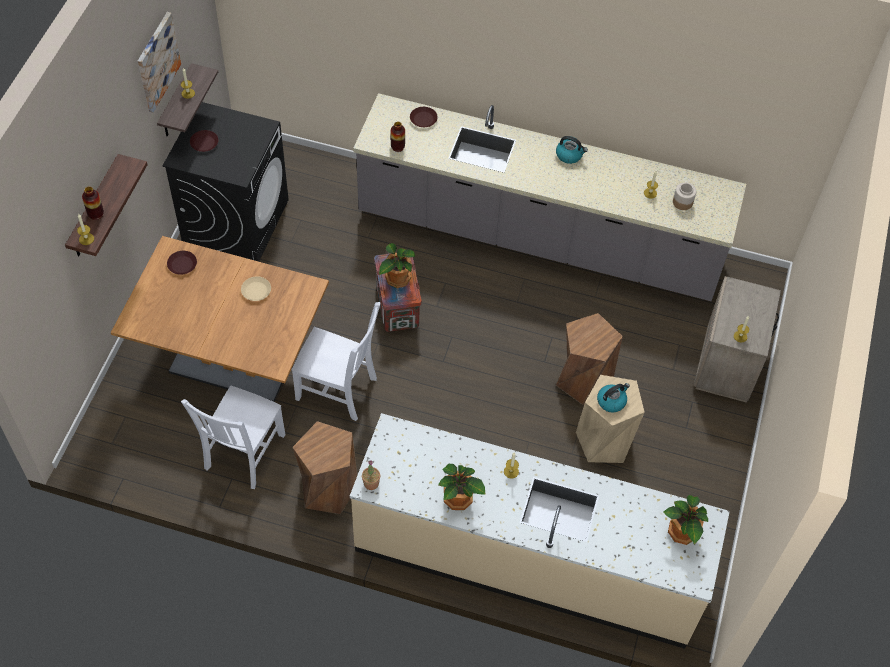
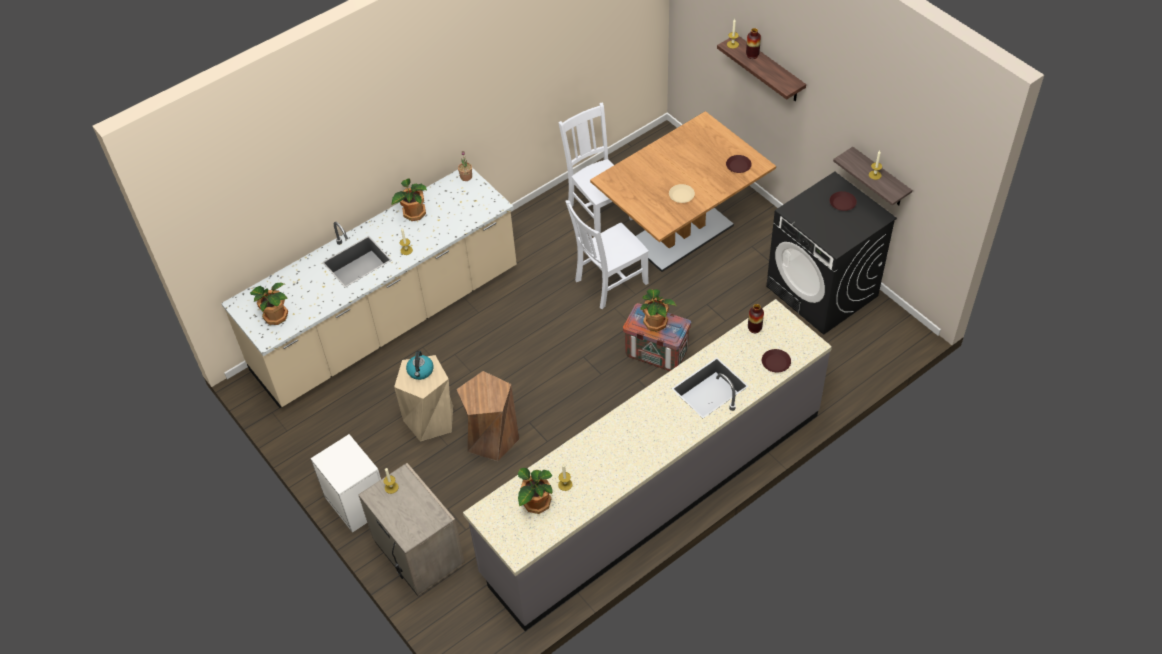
camera: 130 degrees right, 5 degrees down
(157, 62) = (877, 115): picture -> none
(328, 489) = (534, 241): brown stool -> none
(569, 155) = (654, 448): kettle -> none
(682, 202) = (536, 503): jar -> potted plant
(726, 442) = (357, 501): none -> white nightstand

